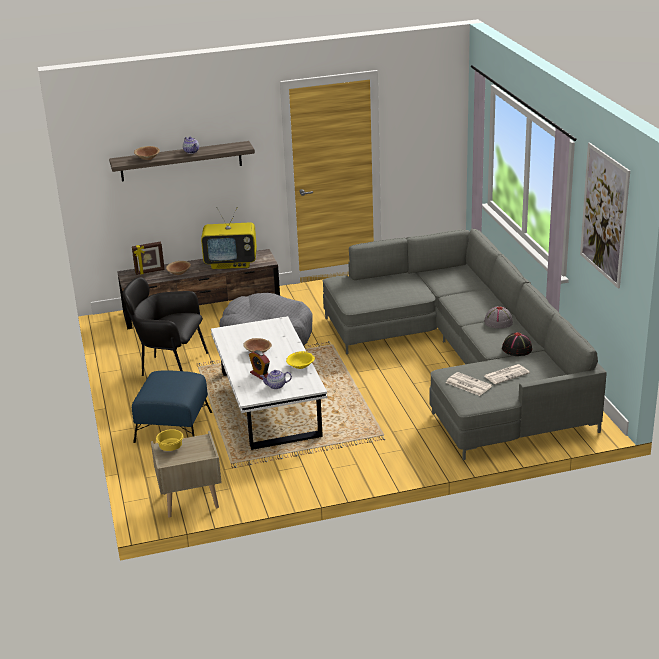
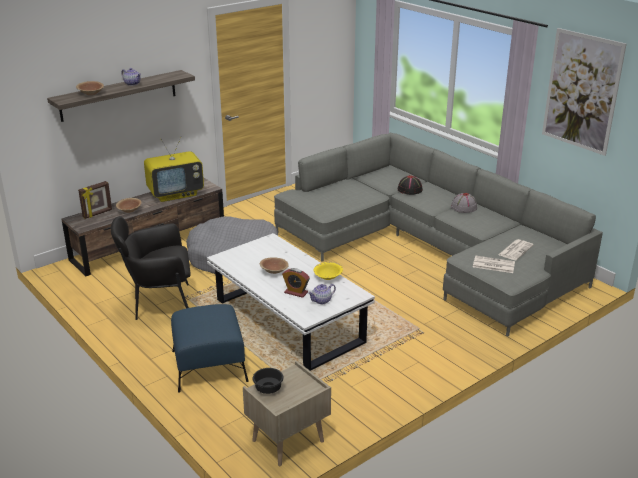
camera: 25 degrees left, 0 degrees up
(171, 448) = (269, 389): yellow bowl -> black bowl
(517, 349) = (501, 227): black hat -> black hat (410, 189)

